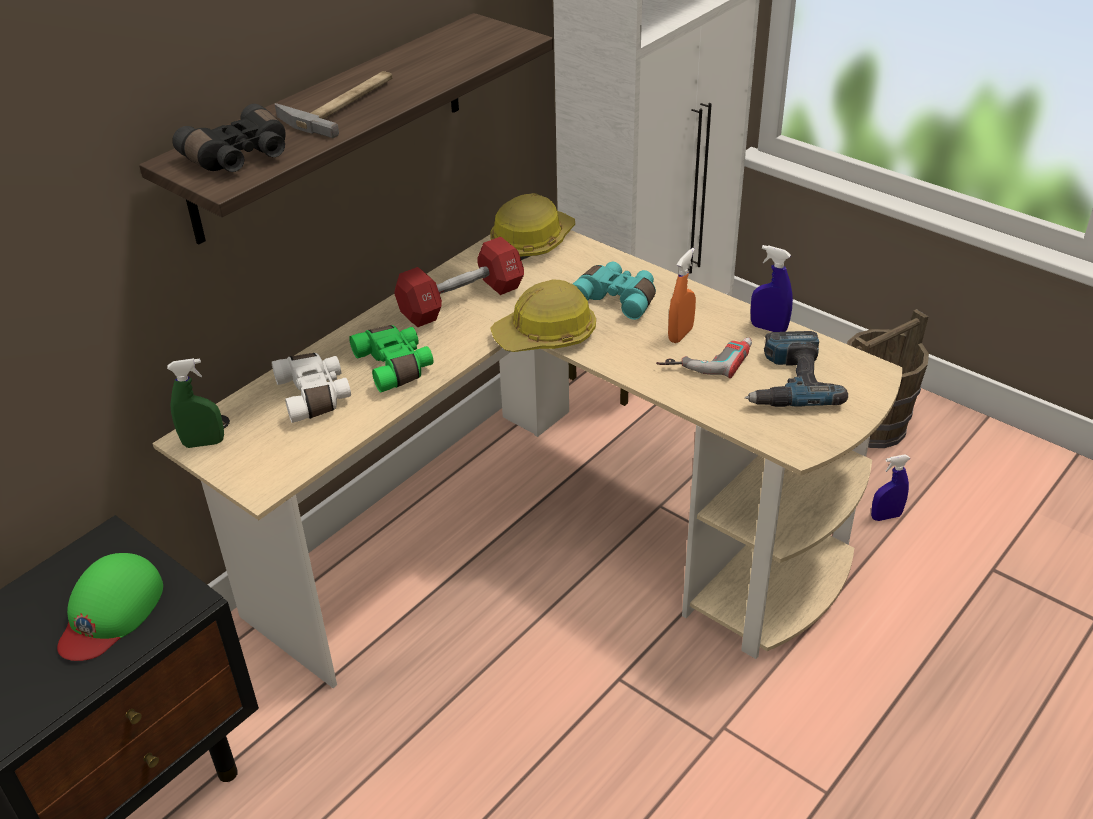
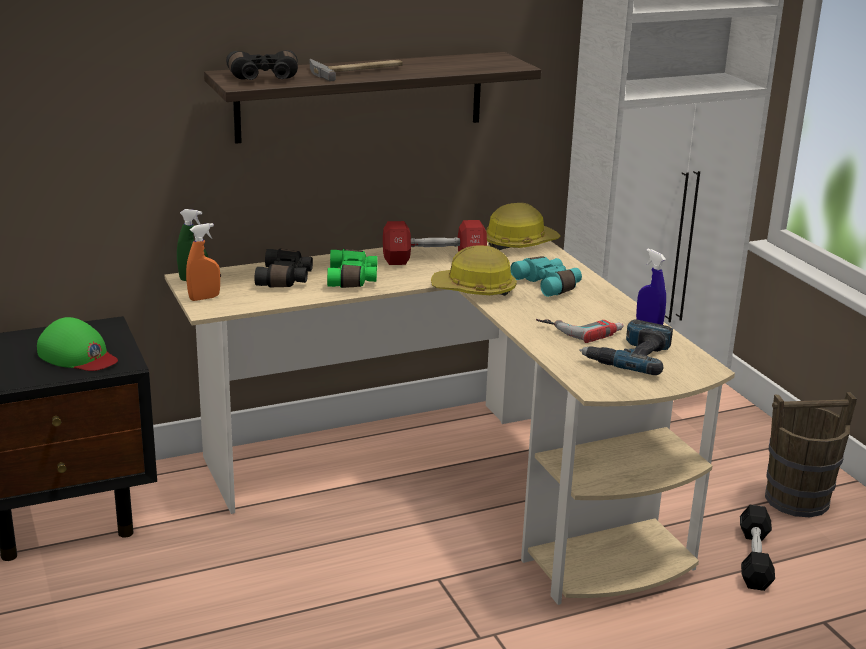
camera: 25 degrees right, 15 degrees down
(111, 611) = (78, 355): green cap -> green cap turned 105 degrees counterclockwise
(315, 395) = (286, 279): white binoculars -> black binoculars
(680, 334) = (575, 313): orange spray bottle -> orange spray bottle (204, 298)
(886, 516) = (754, 558): blue spray bottle -> black dumbbell

